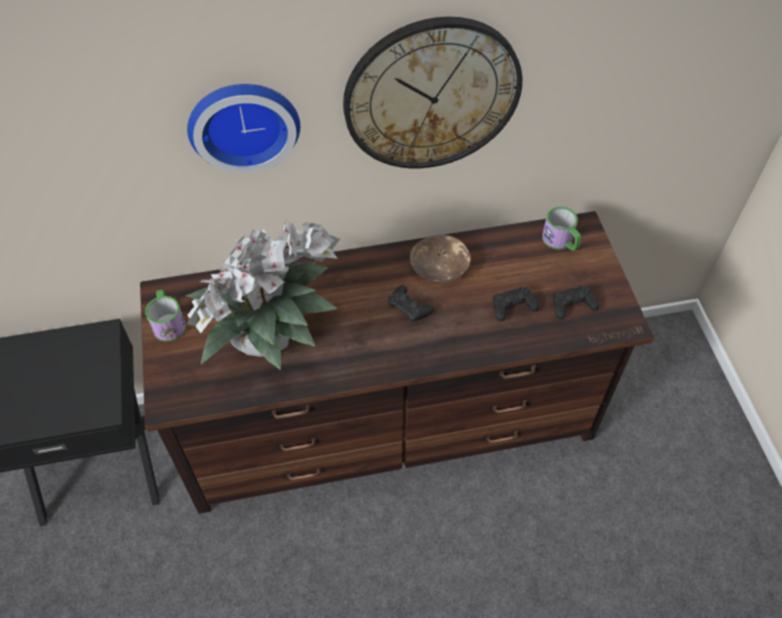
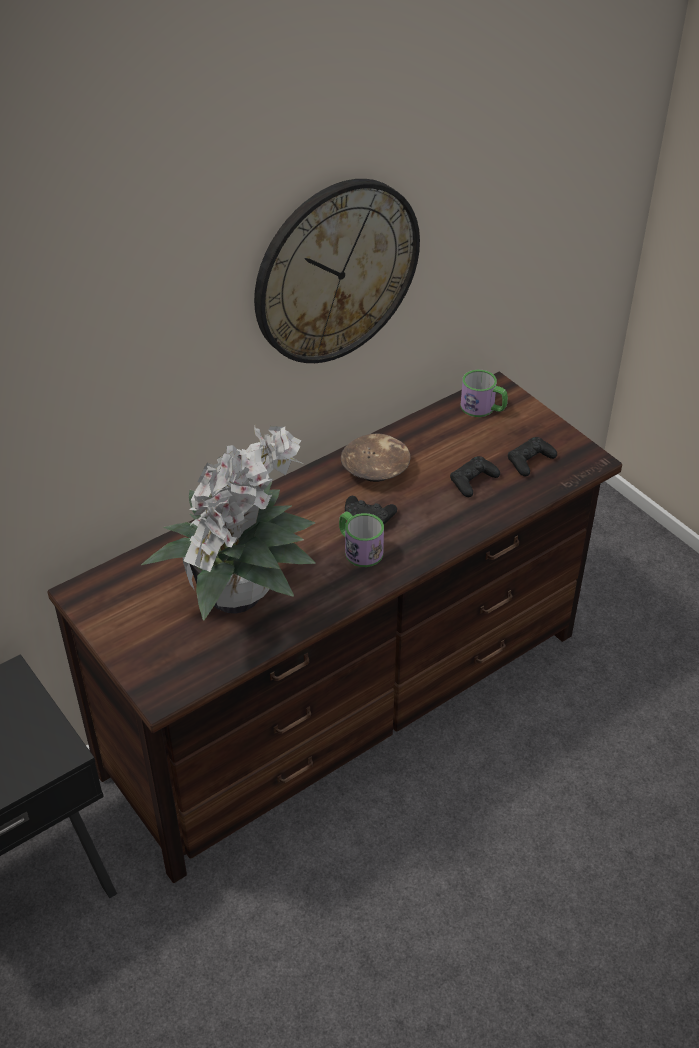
camera: 25 degrees left, 10 degrees down
(168, 322) = (110, 618): mug -> mug (359, 549)
(243, 122) = (158, 346): wall clock -> none

